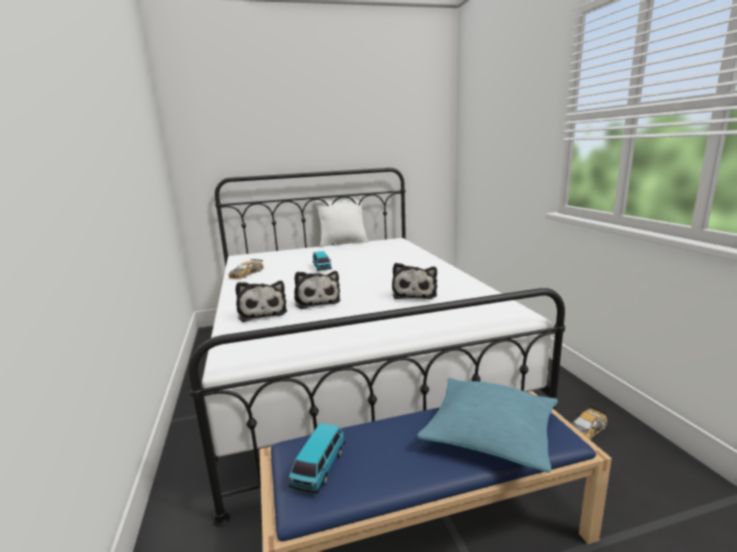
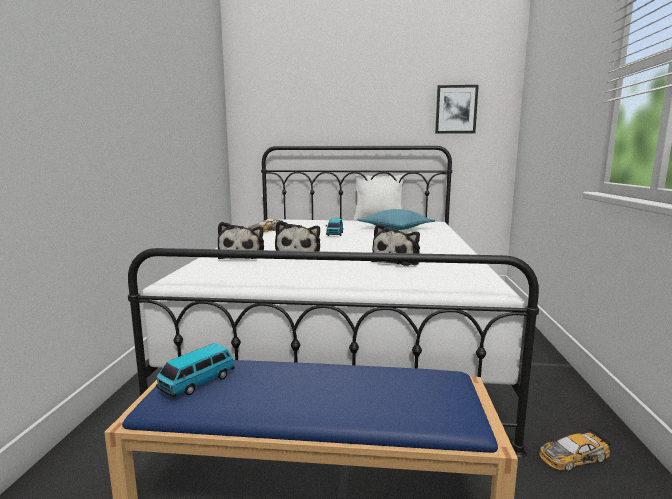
camera: 20 degrees right, 5 degrees down
(403, 132) = (456, 109): none -> picture
(490, 433) = (384, 396): turquoise pillow -> turquoise pillow (395, 229)

